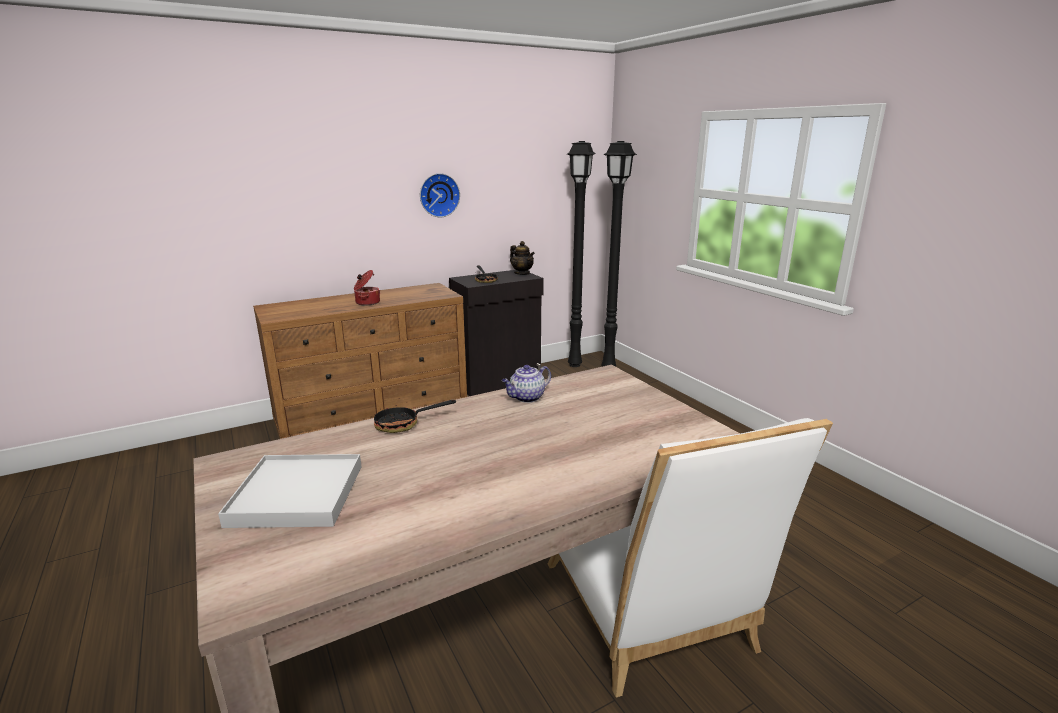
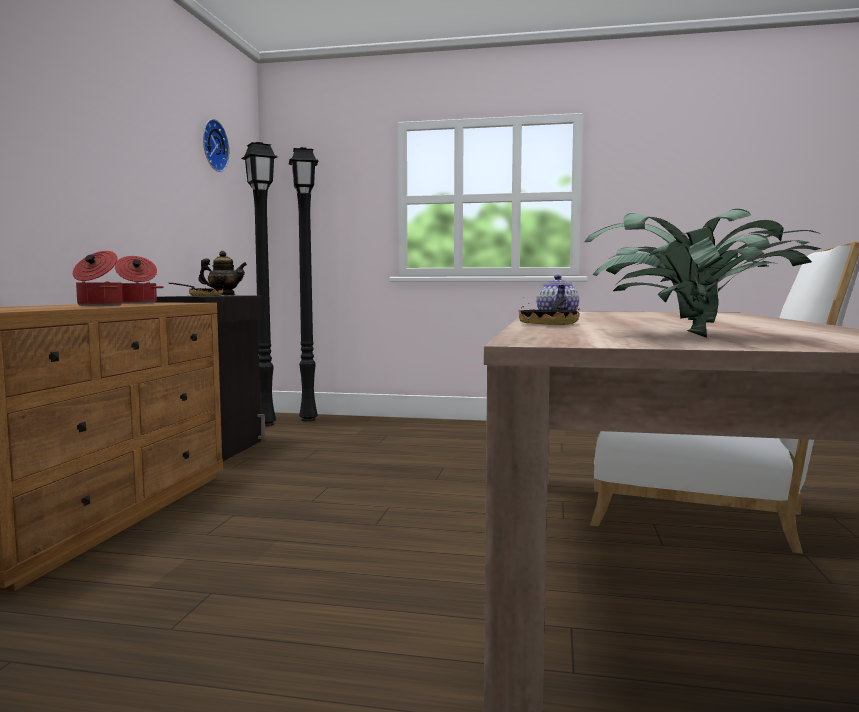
camera: 50 degrees left, 15 degrees down
(297, 494) = (691, 336): white tray -> potted plant
(419, 291) = (137, 303): none -> cooking pot
(438, 195) = (125, 171): wall clock -> wall clock (212, 145)

